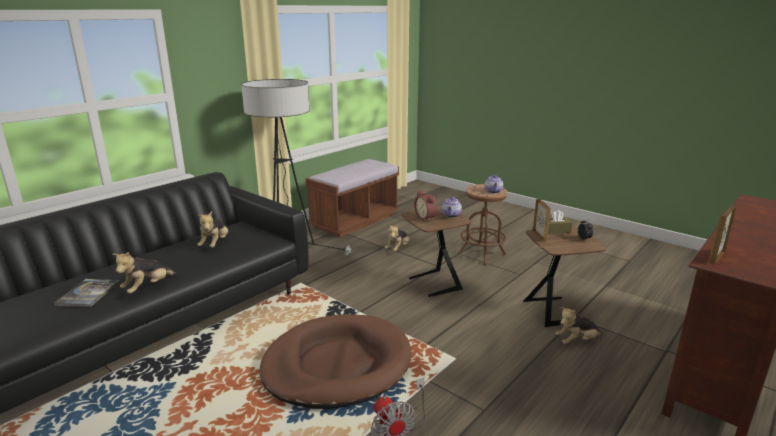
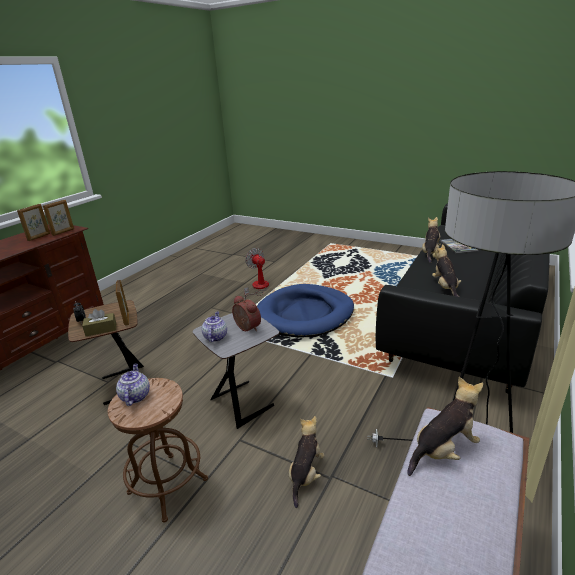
camera: 170 degrees right, 5 degrees up
(337, 365) = (305, 314): brown dog bed -> blue dog bed
(433, 284) = (243, 402): brown side table -> grey side table
(577, 341) = (124, 358): plush toy -> plush toy (443, 450)
(742, 251) = (39, 237): none -> picture frame

